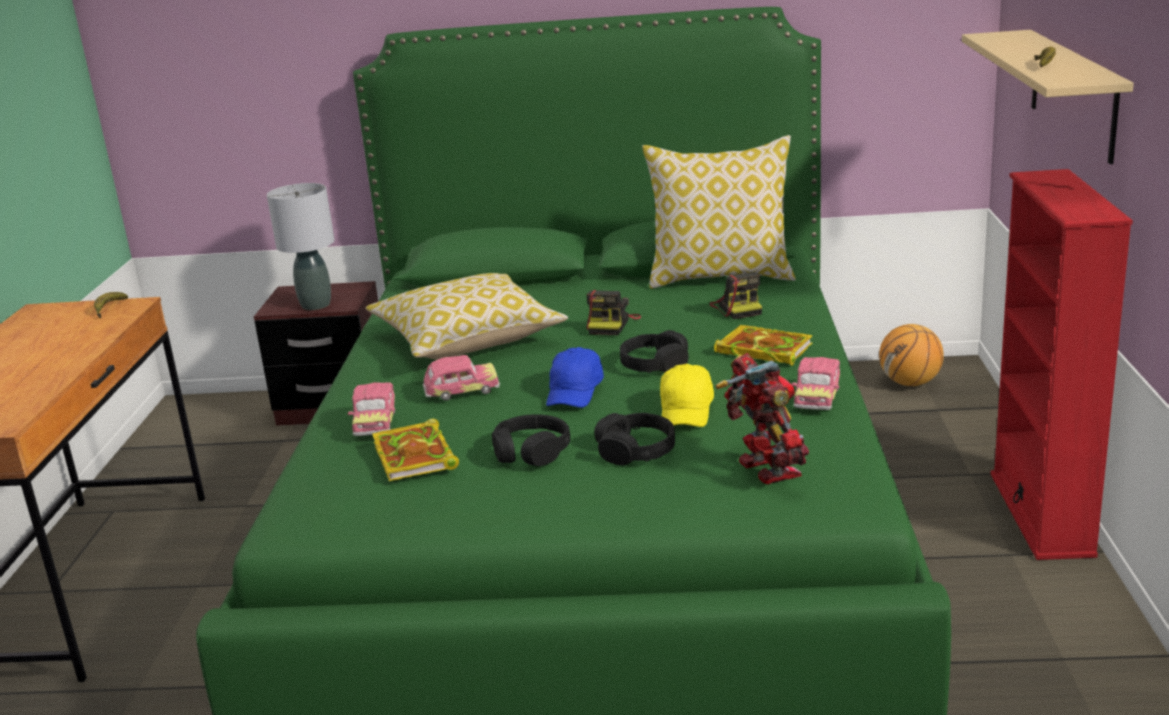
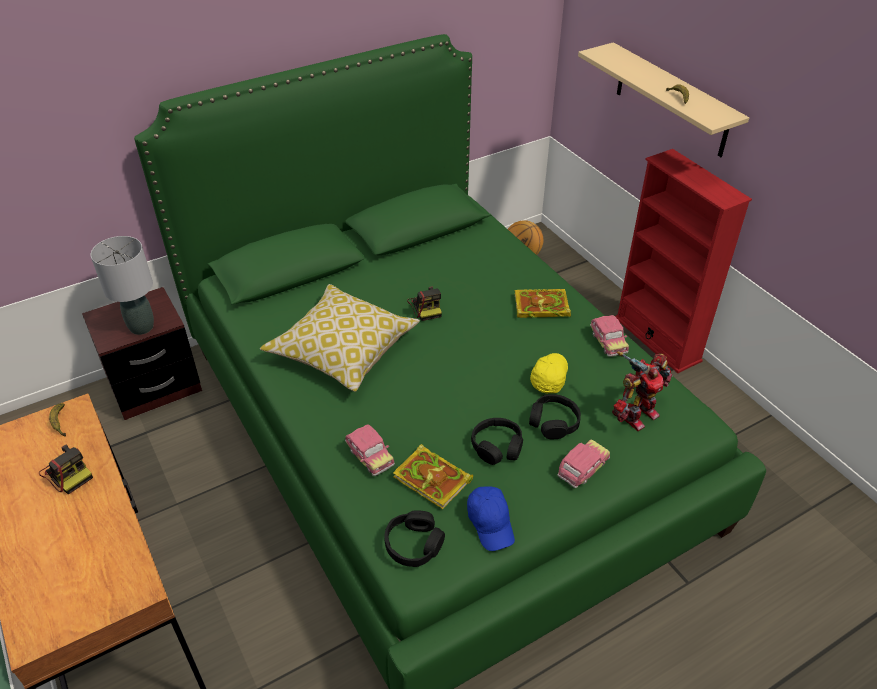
camera: 35 degrees left, 20 degrees up
(462, 392) = (395, 405): toy car -> toy car (582, 469)
(575, 392) = (469, 382): blue cap -> blue cap (490, 523)
(654, 364) = (491, 339): black headphones -> black headphones (414, 544)
(686, 411) = (549, 377): yellow cap -> yellow cap turned 135 degrees counterclockwise
(721, 277) = (450, 239): pillow -> none
(737, 308) = (489, 269): camera -> camera (68, 472)
(765, 470) = (636, 414): toy robot -> toy robot turned 105 degrees clockwise

